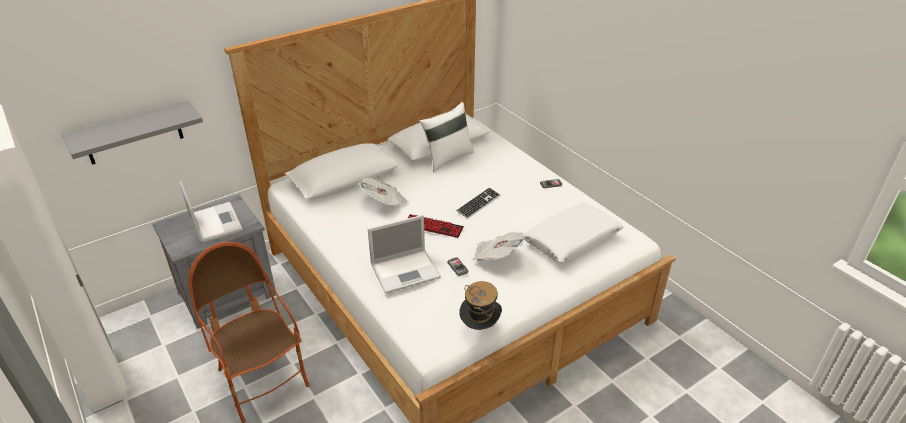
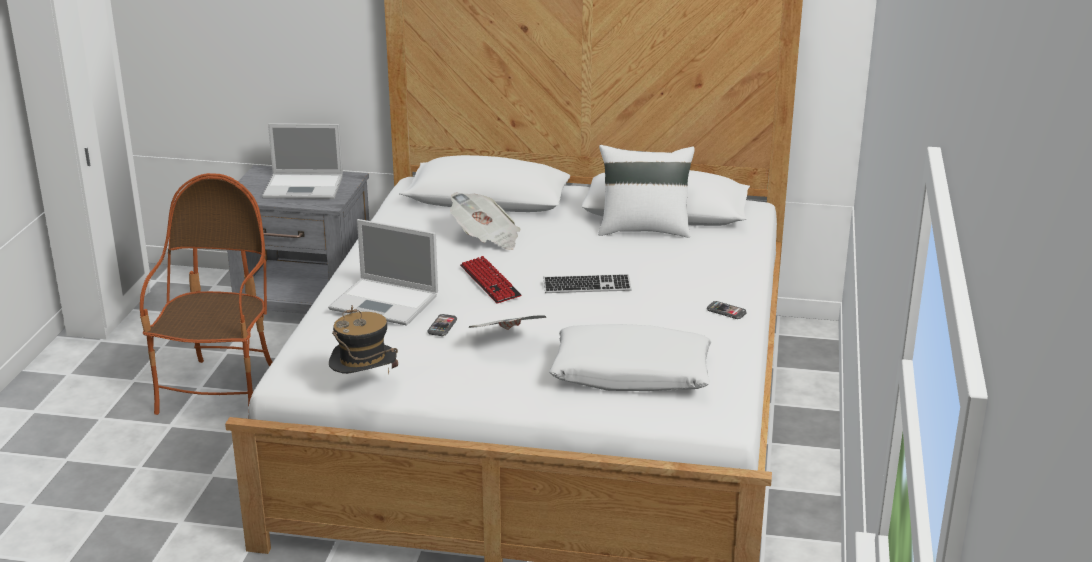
camera: 45 degrees right, 10 degrees down
(133, 133) = (257, 37): grey shelf -> none
(214, 222) = (305, 187): laptop -> laptop turned 75 degrees clockwise

